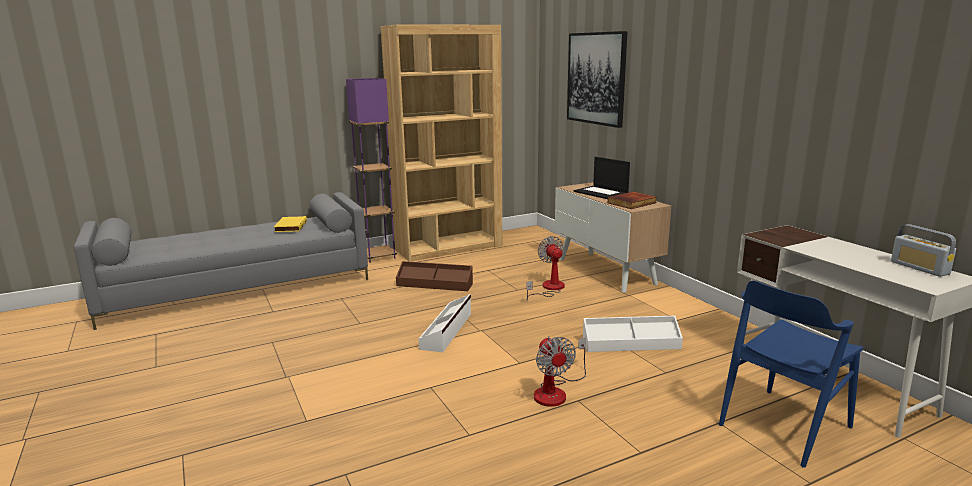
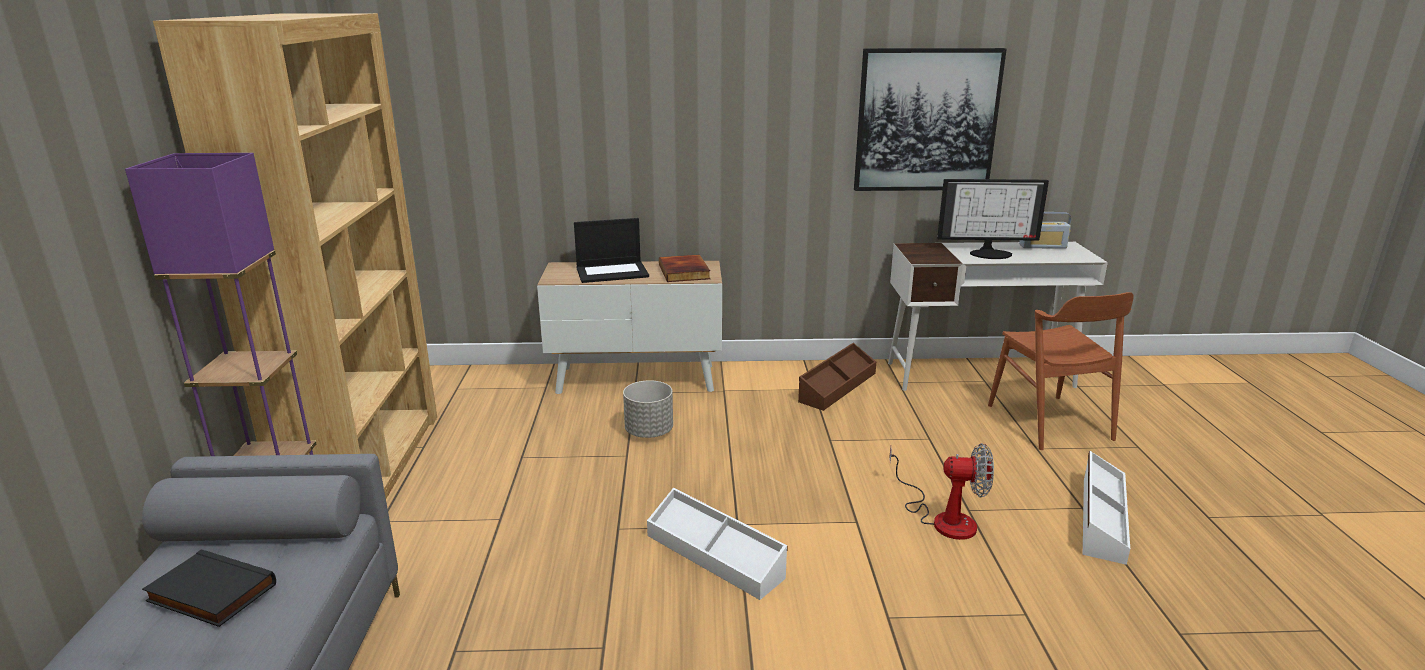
camera: 65 degrees left, 5 degrees up
(290, 226) = (209, 594): yellow book -> black book
(434, 284) = (519, 522): brown storage box -> brown storage box (836, 386)
(549, 288) = (649, 432): fan -> grey planter
(596, 78) = (526, 101): picture -> picture (926, 120)
(631, 344) = (852, 434): white storage box -> white storage box (1101, 518)
(784, 426) = (1049, 422): blue chair -> brown chair
(839, 252) = (990, 253): none -> monitor

